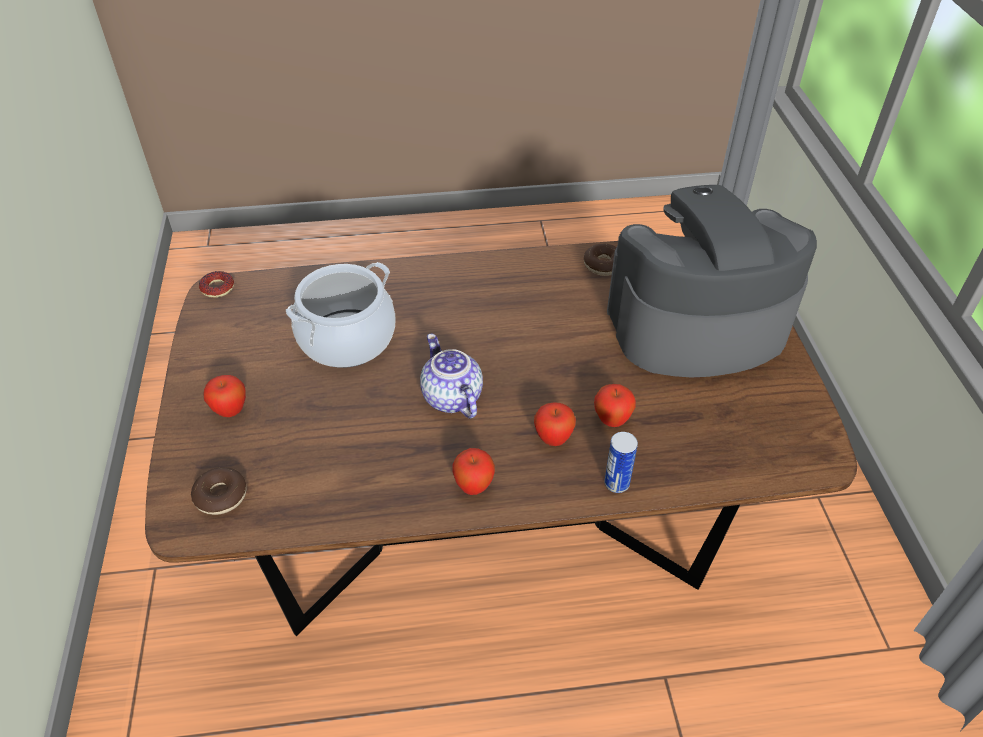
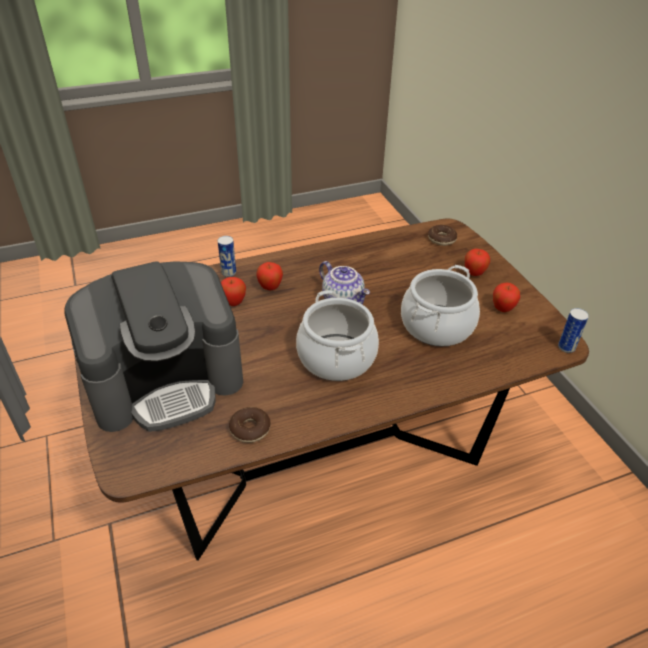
camera: 165 degrees right, 5 degrees down
(217, 288) = (566, 347): donut -> can
(473, 486) = (310, 260): apple -> apple (502, 309)
(492, 320) = (336, 357): none -> cooking pot

